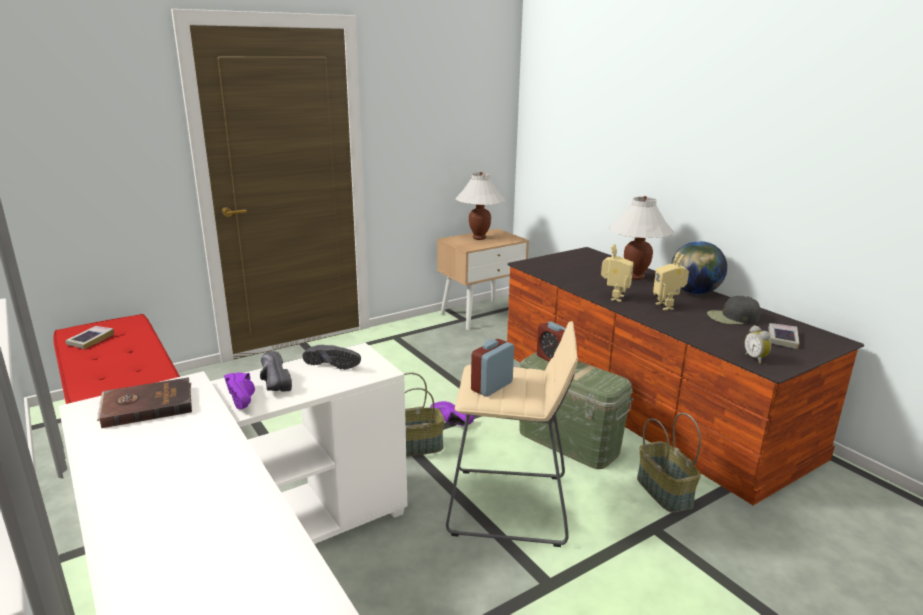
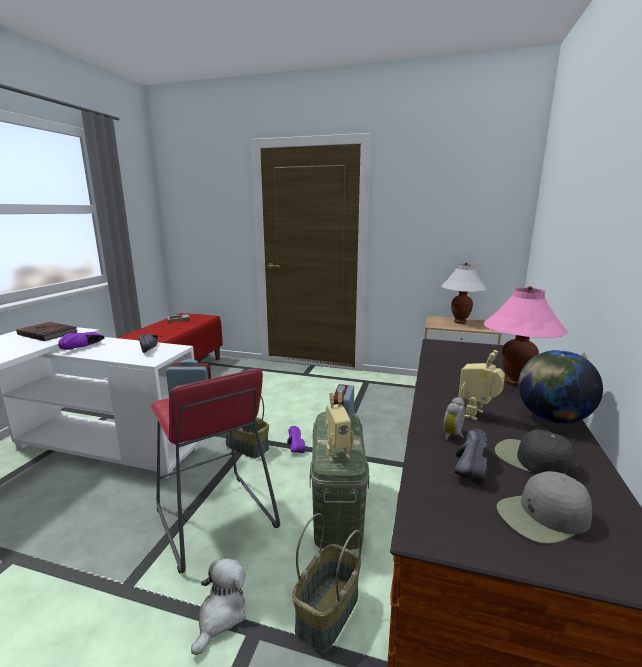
camera: 50 degrees right, 5 degrees down
(271, 383) = (109, 346): black shoe -> black shoe (467, 464)
(509, 505) = (215, 519): beige stool -> red stool
(614, 297) = (441, 388): toy robot -> toy robot (336, 454)
(626, 539) = (221, 615): none -> plush toy
(635, 277) = (515, 382): white table lamp -> pink table lamp
(756, 358) = (433, 510): alarm clock -> alarm clock (454, 436)
(782, 339) = (543, 516): book -> grey cap

